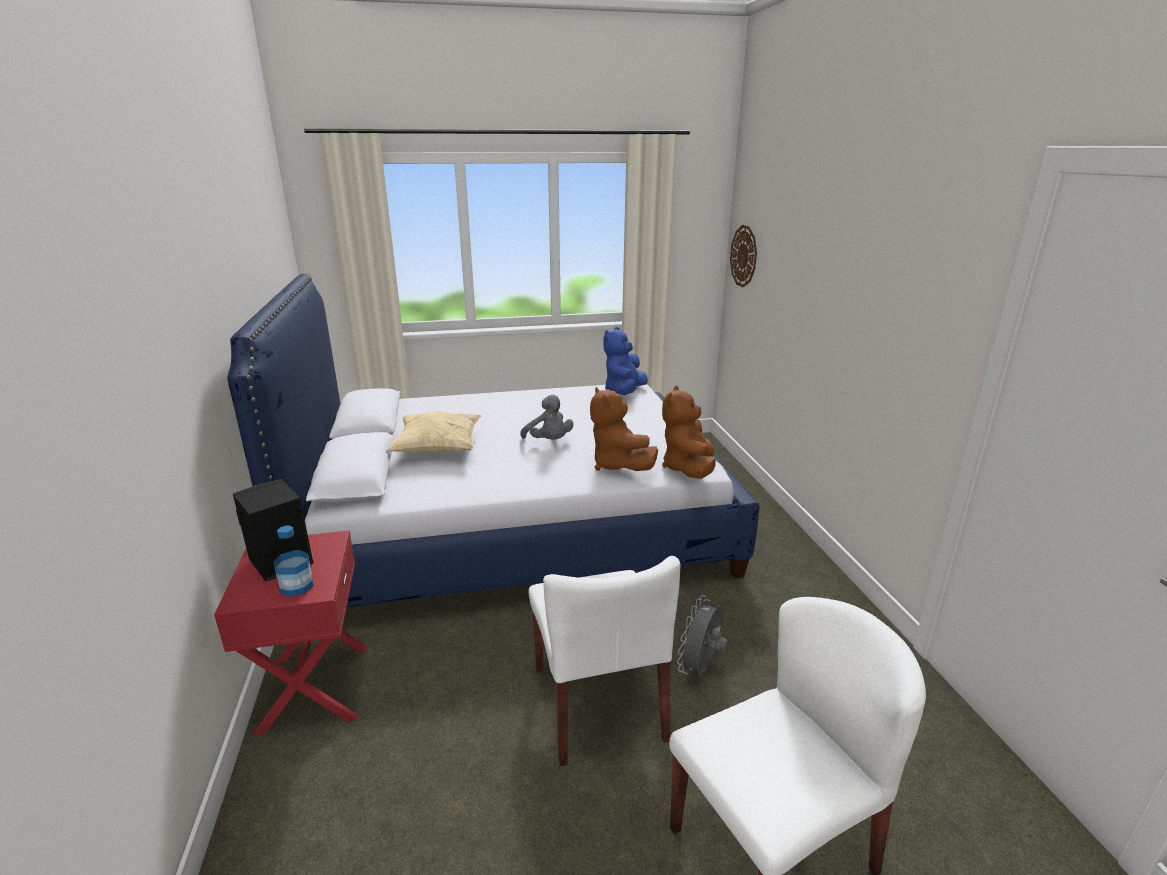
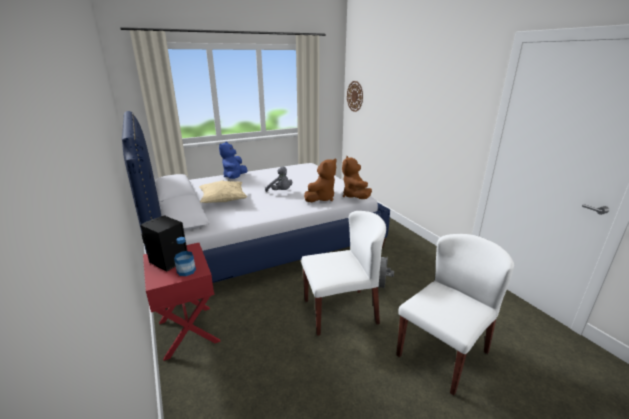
camera: 15 degrees left, 0 degrees up
(599, 703) = (340, 311): white chair -> white chair turned 75 degrees counterclockwise
(618, 465) = (321, 198): brown plush toy -> brown plush toy turned 105 degrees counterclockwise
(624, 392) = (305, 167): blue plush toy -> blue plush toy (234, 177)

